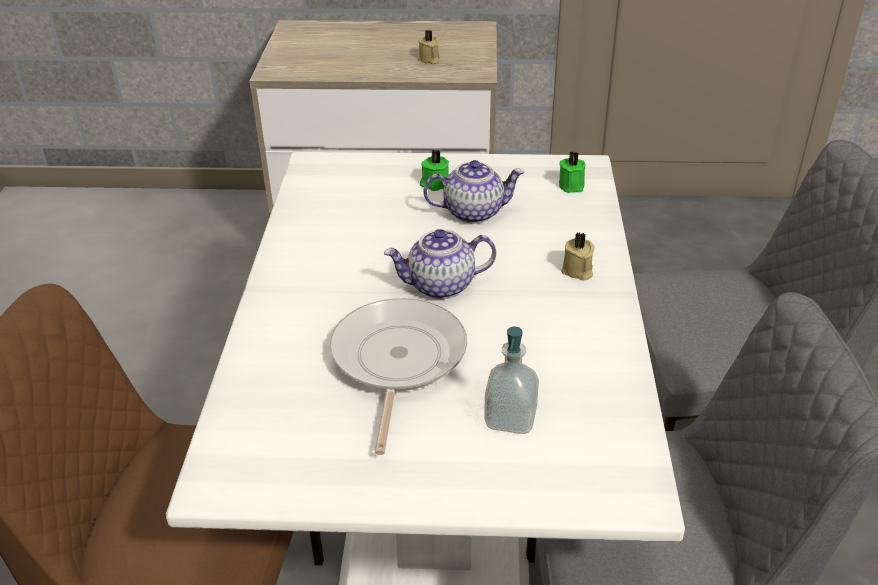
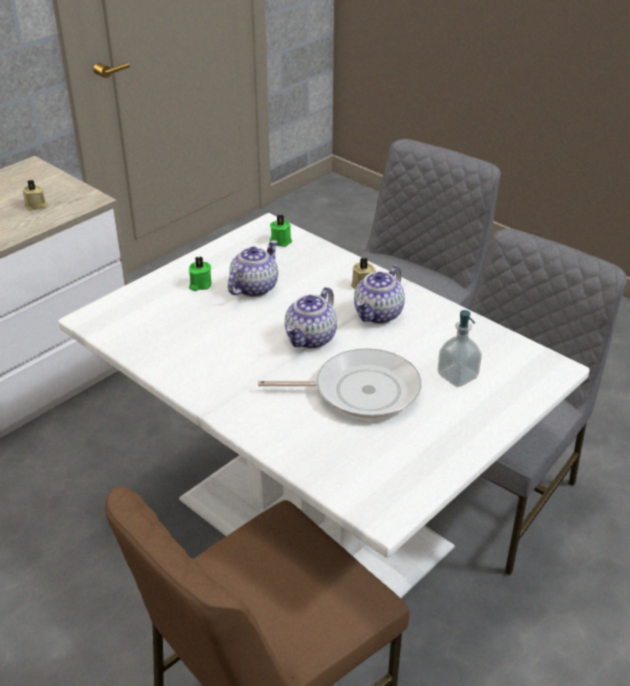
camera: 50 degrees left, 0 degrees up
(397, 361) = (360, 390): frying pan -> frying pan turned 135 degrees clockwise
(542, 306) = (378, 314): none -> teapot

